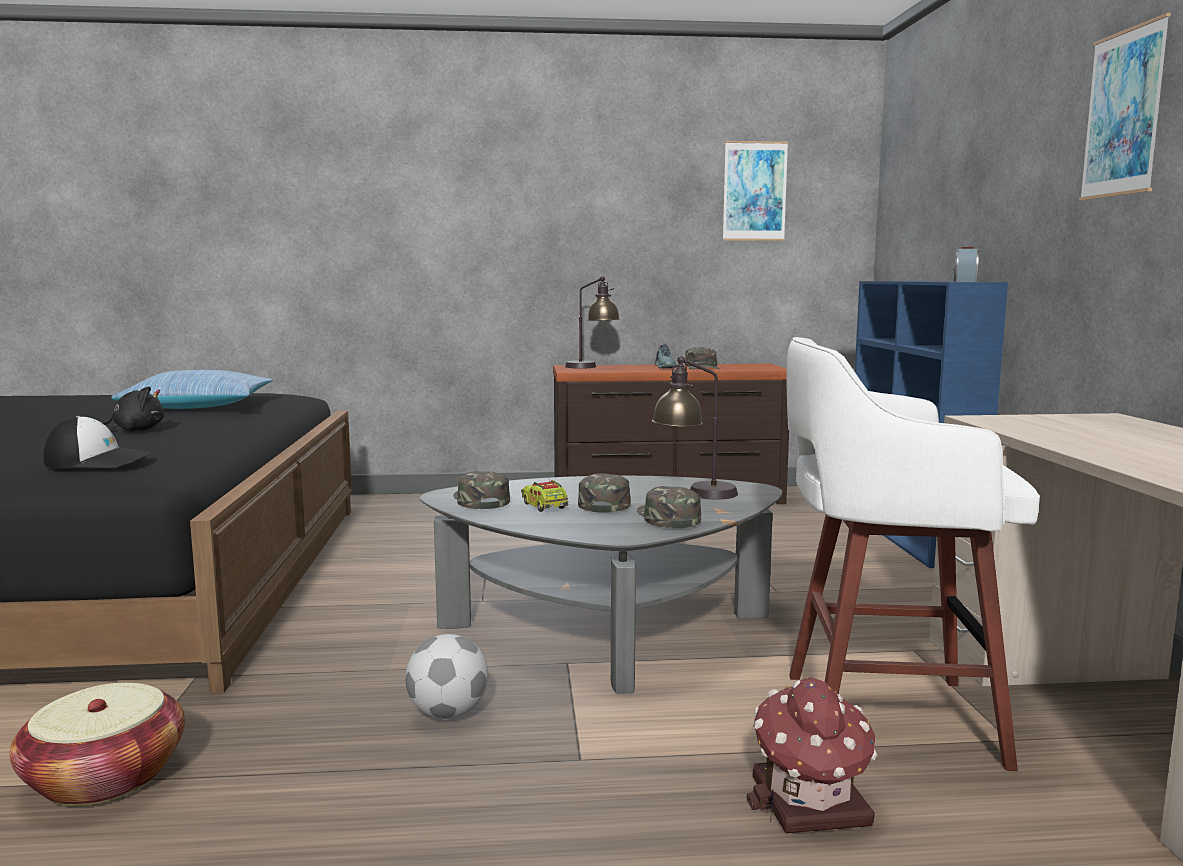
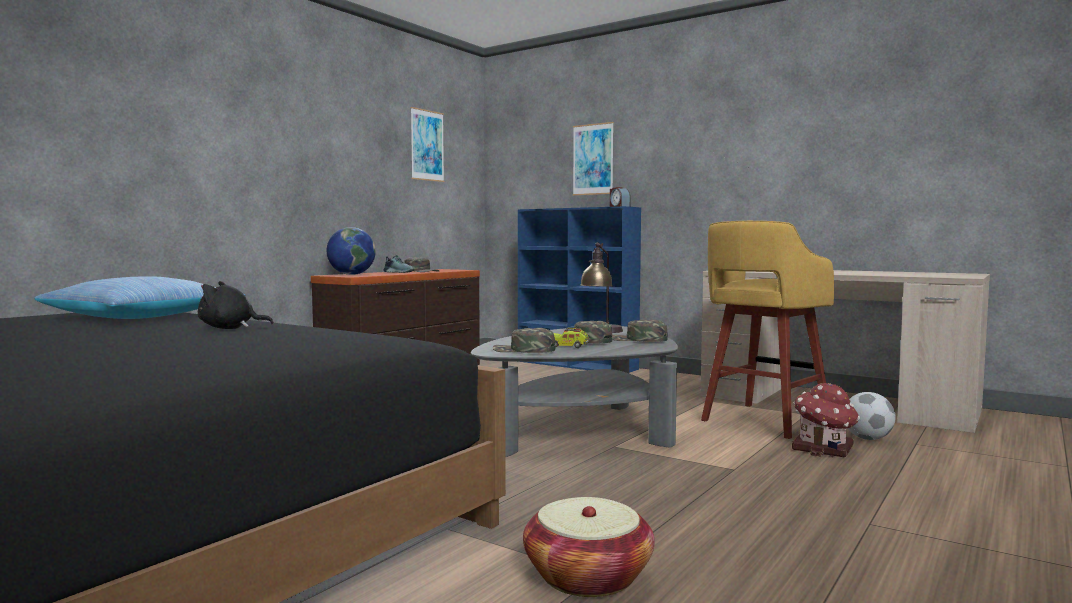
camera: 50 degrees left, 5 degrees down
(99, 461) = (364, 338): cap -> none
(134, 430) = (230, 328): black plush toy -> black plush toy turned 105 degrees counterclockwise
(448, 714) = (638, 480): football -> football (868, 439)
(592, 367) = (351, 274): table lamp -> globe
(881, 717) = (763, 421): white stool -> yellow stool
(1123, 113) = (715, 123): picture -> picture (593, 159)

